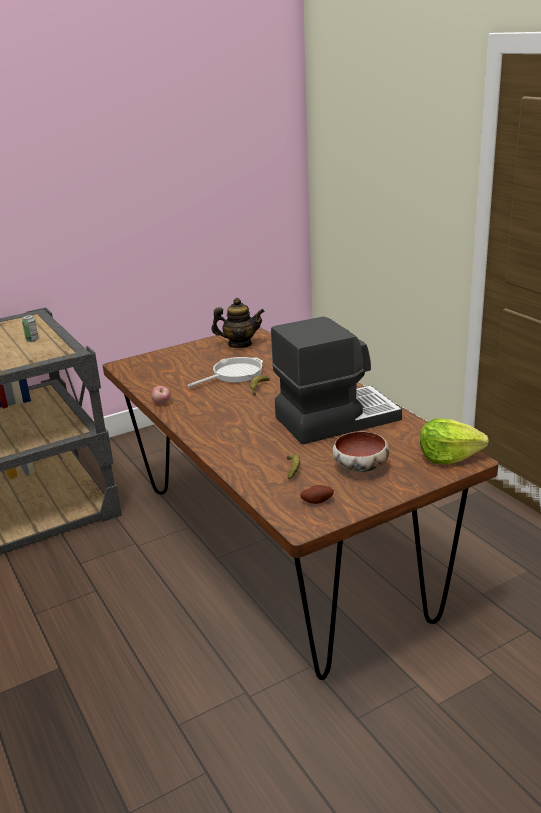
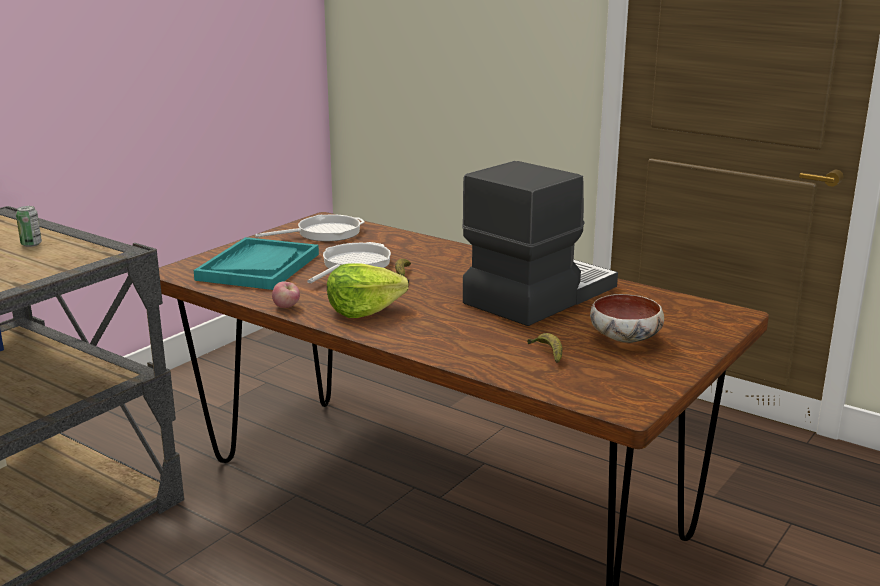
camera: 25 degrees left, 5 degrees down
(173, 368) = (258, 267): none -> turquoise tray
(240, 344) = (324, 233): teapot -> frying pan
(317, 501) = (614, 380): potato -> none
(448, 456) = (710, 314): lettuce -> lettuce (363, 310)

